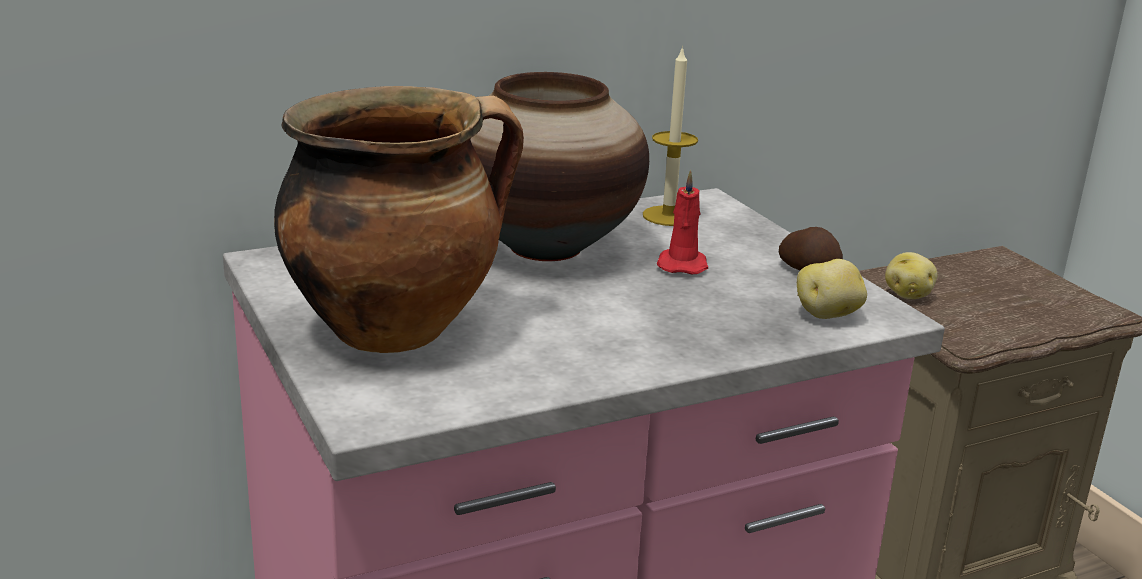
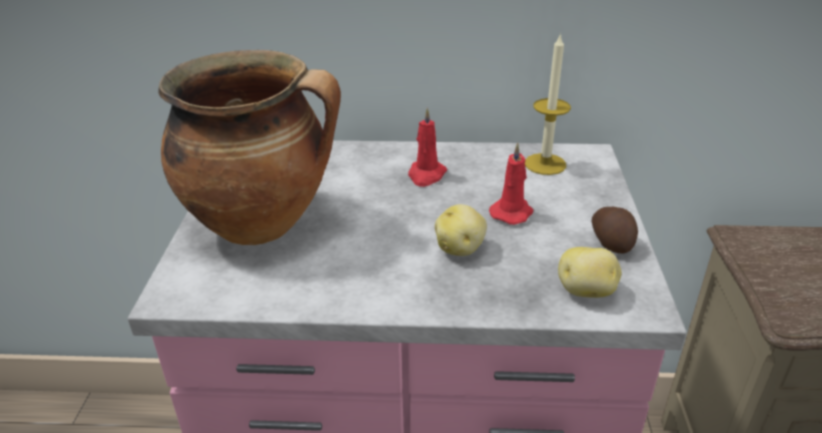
camera: 30 degrees right, 10 degrees up
(545, 248) = (426, 175): vase -> red candle
(908, 295) = (772, 259): potato -> potato (460, 248)

